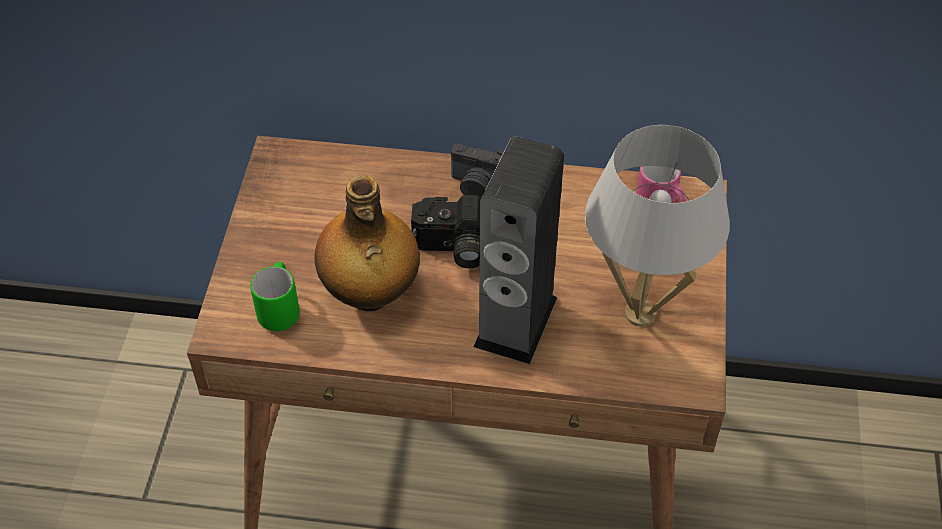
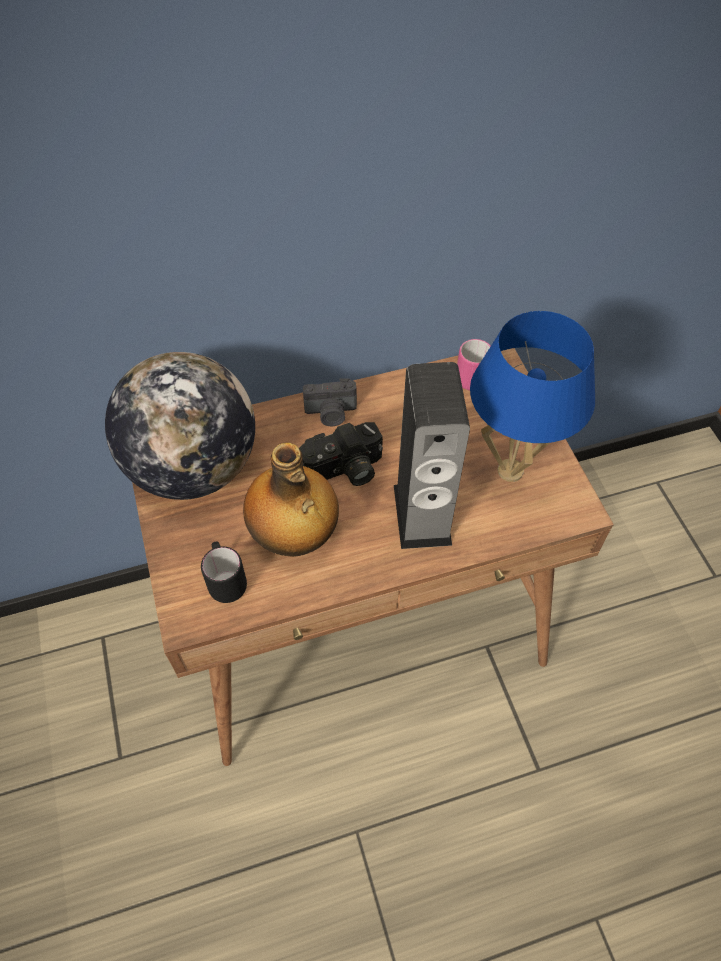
camera: 25 degrees left, 5 degrees up
(280, 309) = (226, 580): green mug -> black mug
(308, 190) = (193, 467): none -> globe
(641, 314) = (511, 471): white table lamp -> blue table lamp

